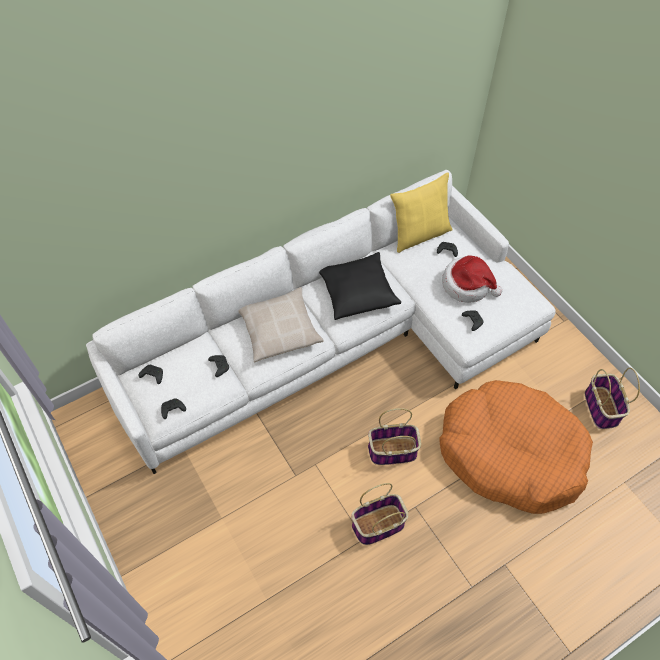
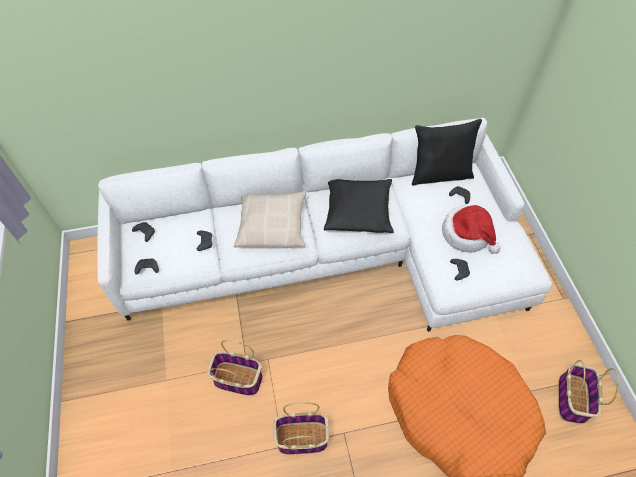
camera: 20 degrees right, 0 degrees up
(392, 451) = (343, 371): basket -> basket (237, 379)
(419, 234) = (440, 174): yellow pillow -> black pillow

